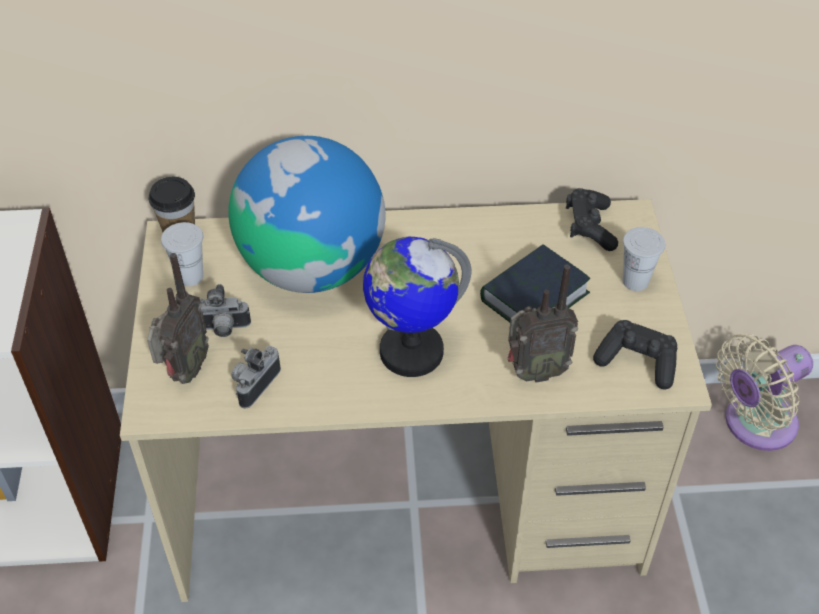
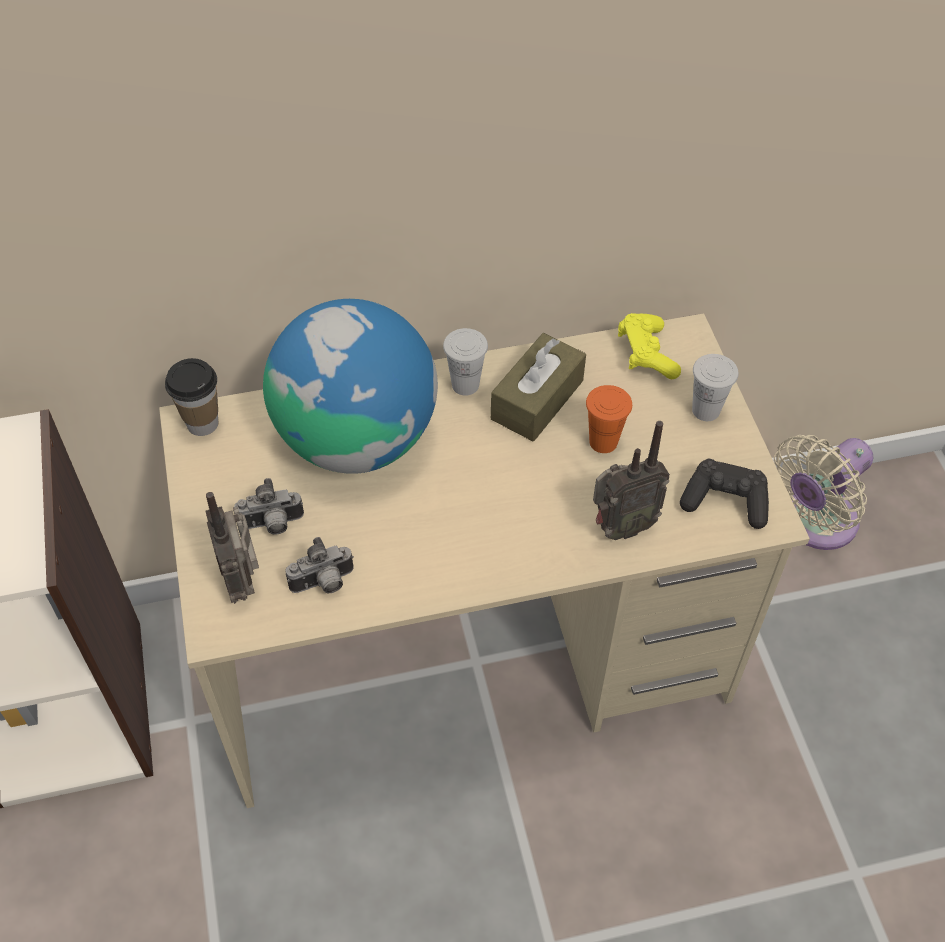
camera: 10 degrees left, 5 degrees up
(184, 372) = (242, 580): radio -> radio turned 150 degrees clockwise
(190, 276) = (223, 467): white cup -> white cup (465, 385)
(254, 384) = (324, 584): camera -> camera turned 135 degrees counterclockwise
(410, 351) = (484, 522): globe -> none
(481, 254) = (537, 400): none -> brown tissue box
(534, 297) = (603, 442): book -> orange cup
(589, 228) = (646, 355): black game controller -> yellow game controller

